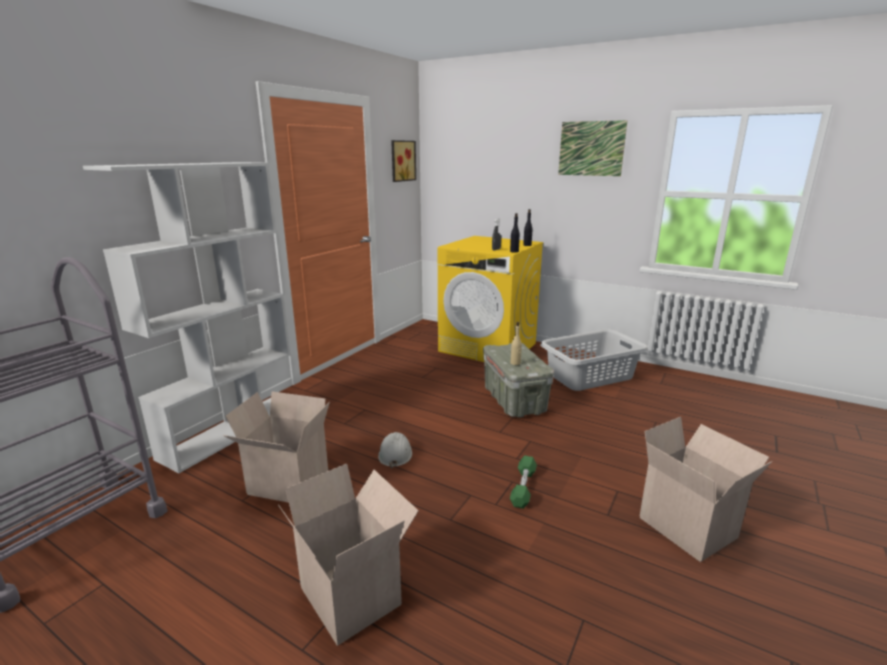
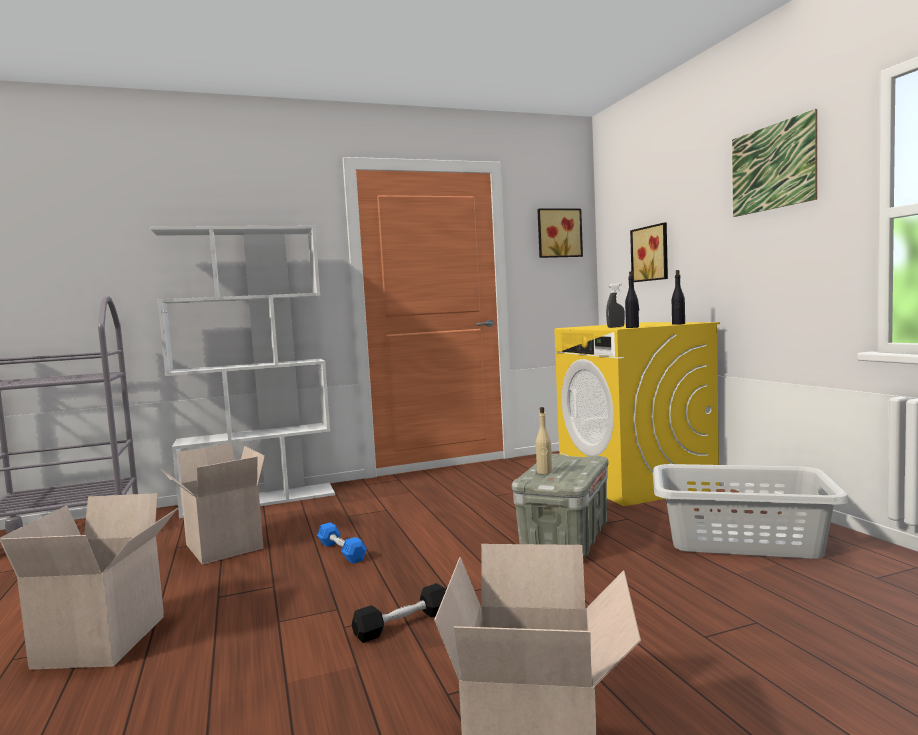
camera: 40 degrees right, 15 degrees down
(395, 454) = (341, 551): white hard hat -> blue dumbbell
(481, 186) = (651, 253): none -> picture
(523, 487) = (403, 624): green dumbbell -> black dumbbell

